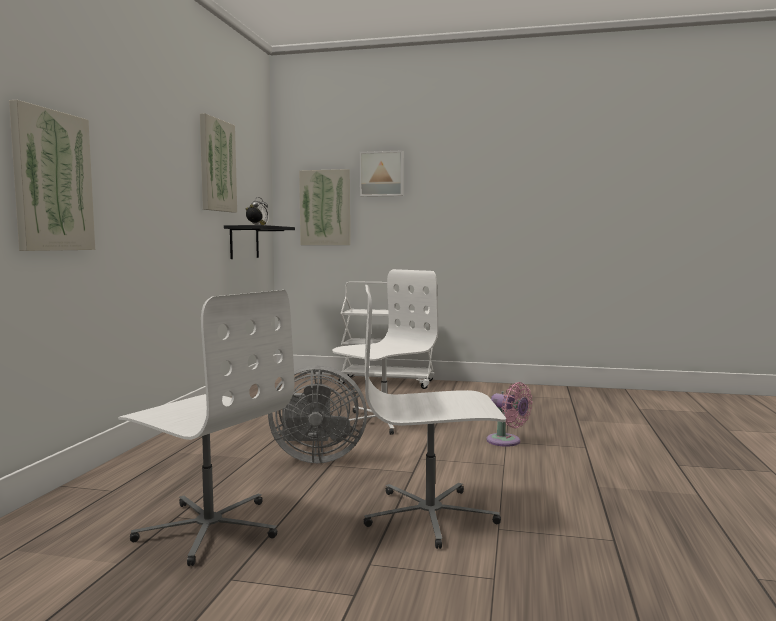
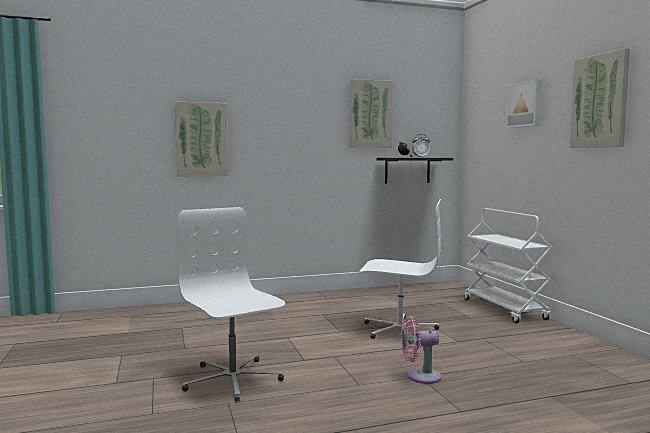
camera: 60 degrees right, 0 degrees up
(209, 528) = (173, 336): white office chair -> none
(315, 457) = (297, 331): grey fan -> none
(325, 208) = (488, 139): picture -> picture (600, 101)
(506, 441) = (420, 376): pink fan -> pink fan turned 75 degrees clockwise

